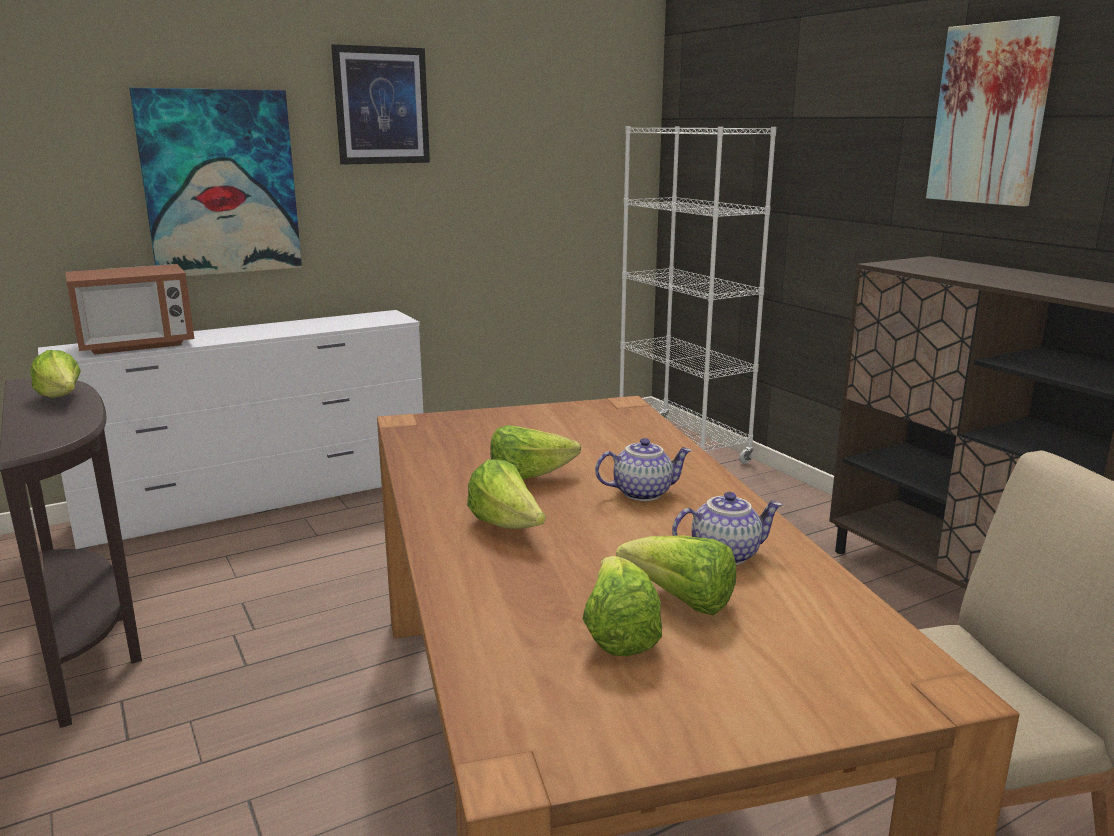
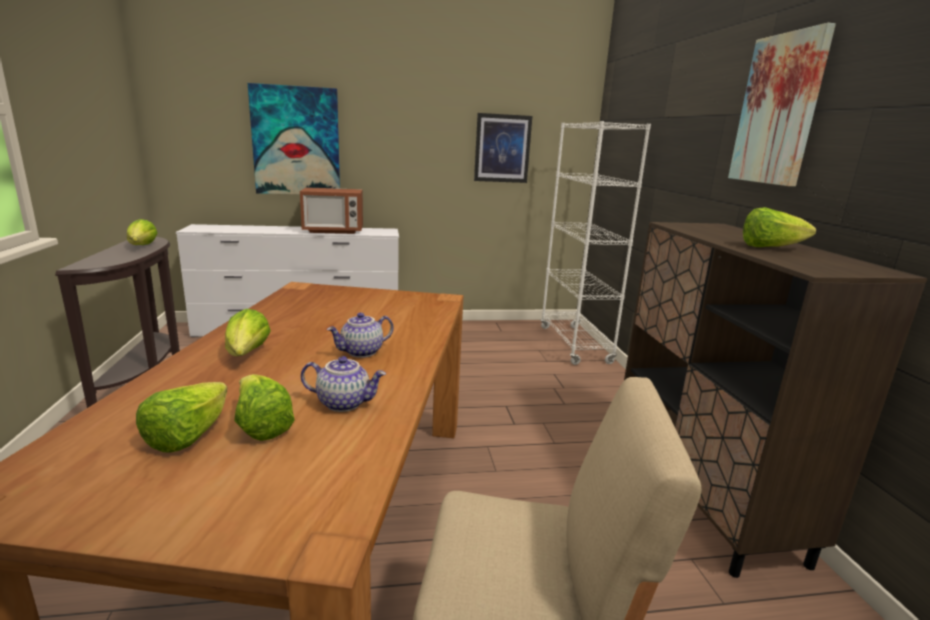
camera: 20 degrees right, 0 degrees up
(136, 345) = (235, 229): microwave -> microwave (333, 231)
(381, 106) = (398, 101): picture -> picture (502, 148)
(528, 477) = (310, 329): lettuce -> lettuce (769, 248)
(642, 492) = (361, 352): teapot -> teapot turned 135 degrees clockwise

